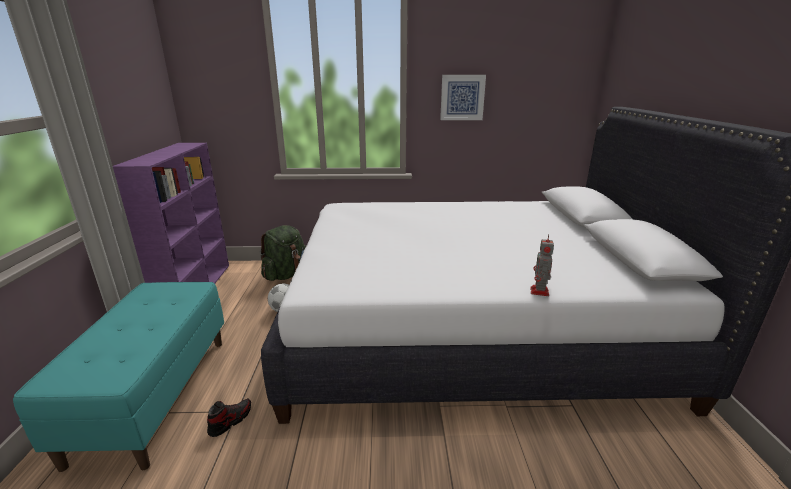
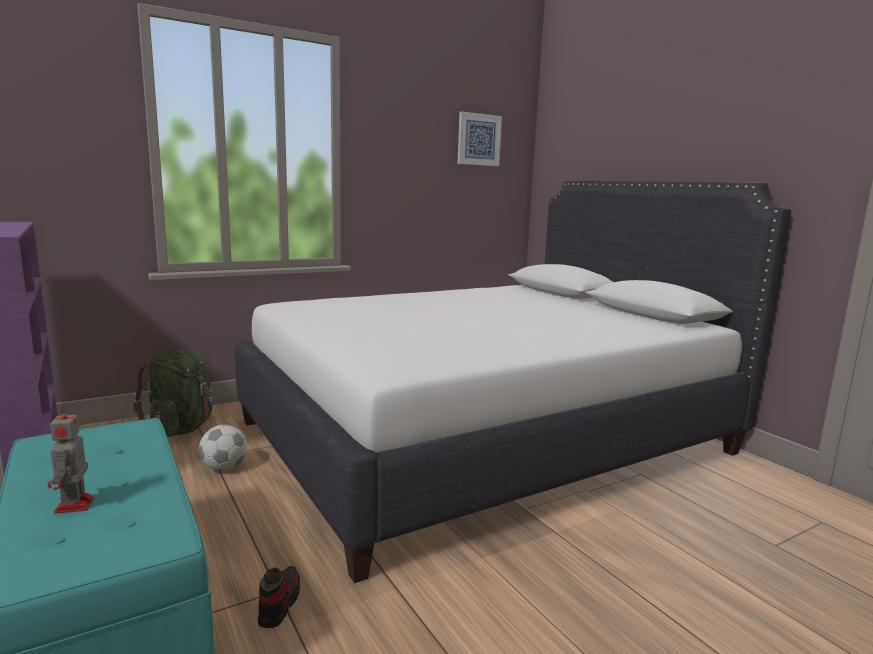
camera: 30 degrees left, 10 degrees down
(462, 97) = (404, 169): picture -> picture (478, 139)
(539, 292) = (615, 341): toy robot -> toy robot (74, 506)

